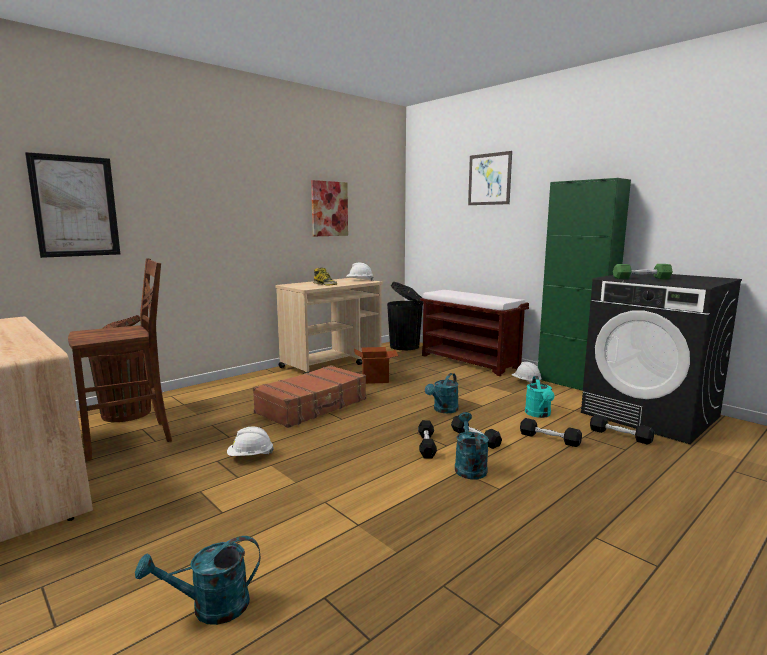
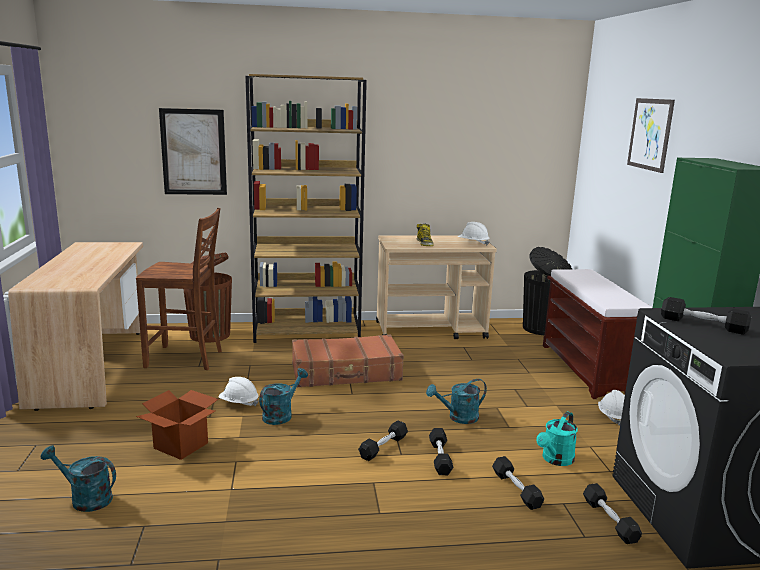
camera: 35 degrees right, 5 degrees up
(229, 387) = (307, 332): none -> brown bookcase
(329, 209) = (458, 154): picture -> none
(375, 379) = (445, 361): cardboard box -> cardboard box (180, 446)
(469, 467) = (387, 482): turquoise watering can -> turquoise watering can (281, 414)
(641, 278) = (703, 324): green dumbbell -> black dumbbell

